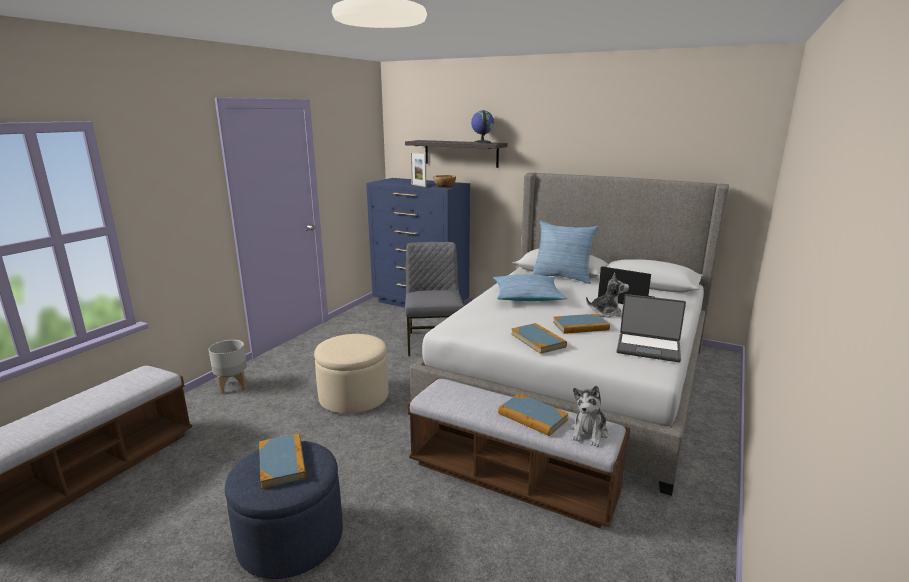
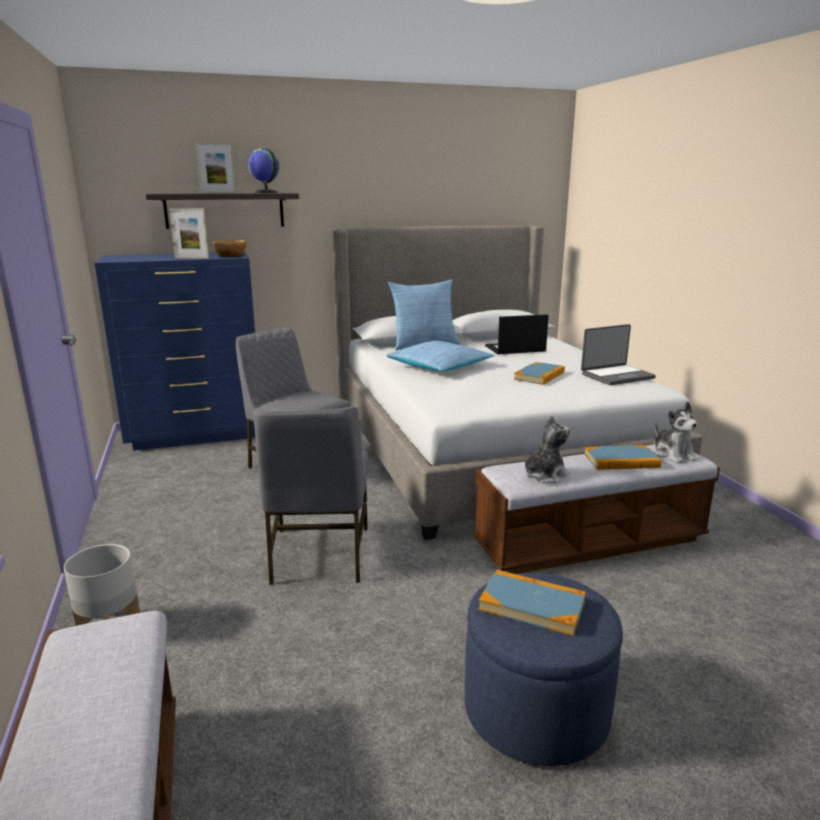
camera: 45 degrees left, 0 degrees up
(354, 397) = (318, 556): beige ottoman -> grey chair
(448, 142) = (218, 193): none -> picture frame
(538, 340) = (542, 395): book -> none
(606, 313) = (529, 361): plush toy -> plush toy (545, 475)

